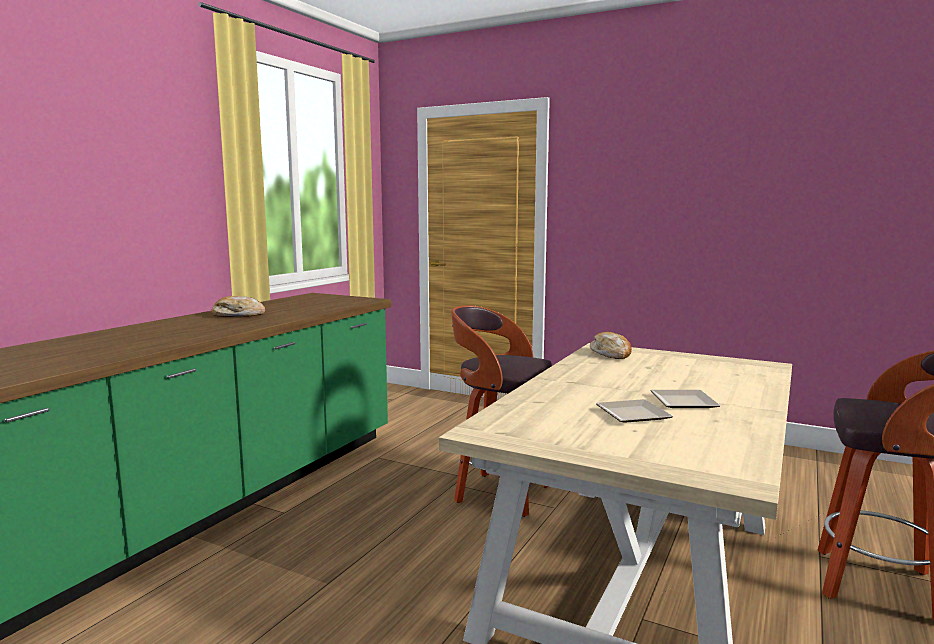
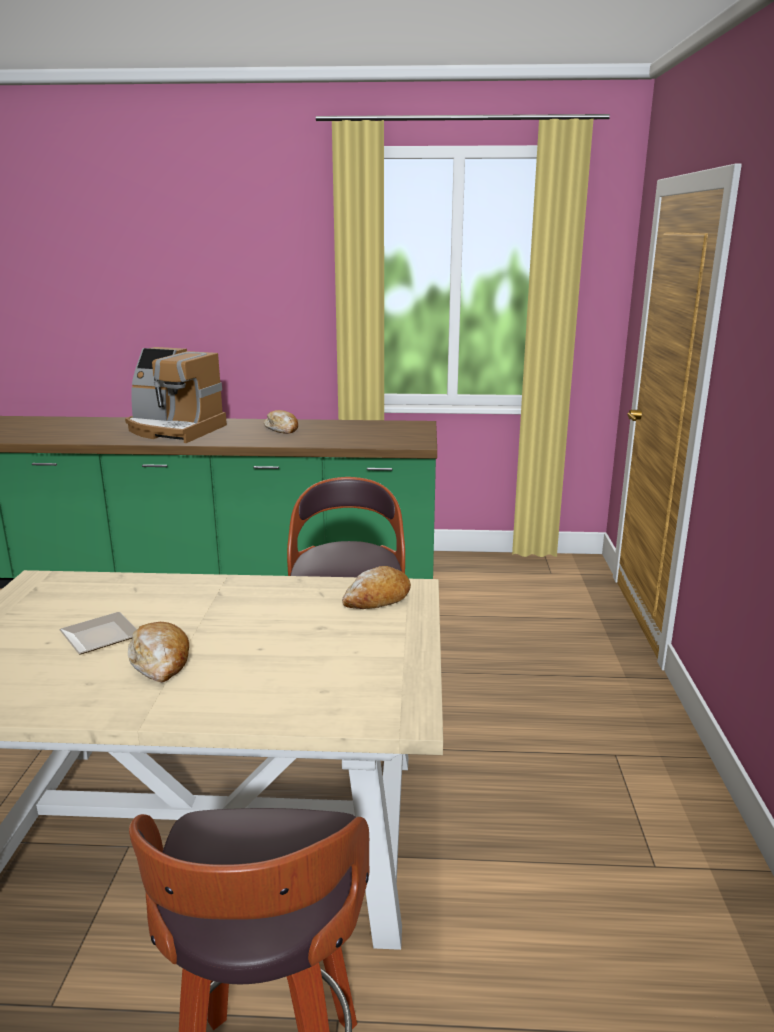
camera: 65 degrees right, 10 degrees up
(139, 337) = (174, 430): none -> coffee machine
(685, 402) = (160, 661): plate -> bread

